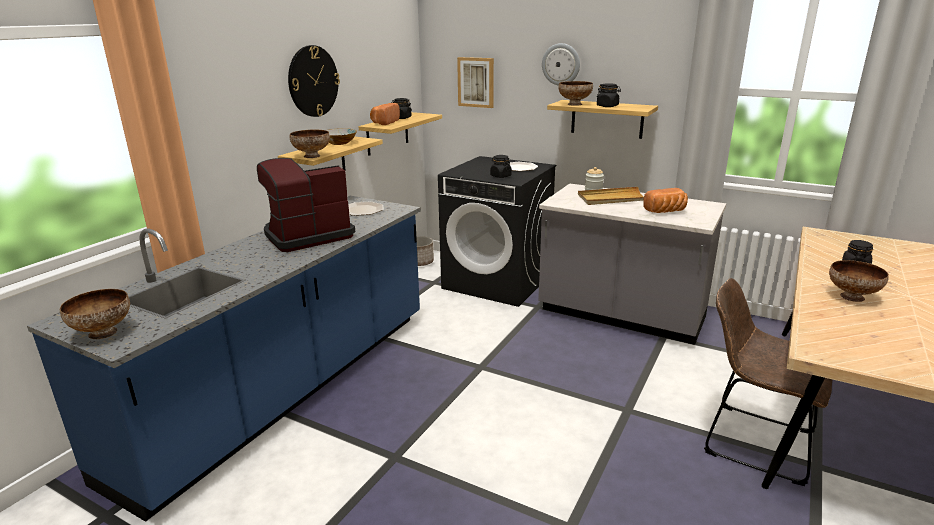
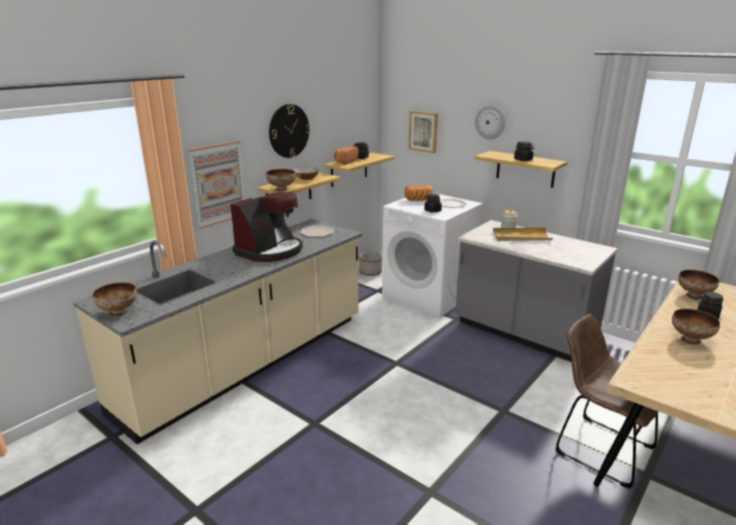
camera: 10 degrees right, 0 degrees up
(226, 150) = (218, 183): none -> picture
(288, 388) = (249, 363): blue counter -> beige counter
(307, 236) = (270, 251): coffee machine -> coffee machine turned 150 degrees clockwise
(497, 282) = (429, 295): black washing machine -> white washing machine
(574, 104) = (497, 156): bowl -> bowl (694, 295)
(666, 211) = (561, 252): bread -> bread (419, 200)

